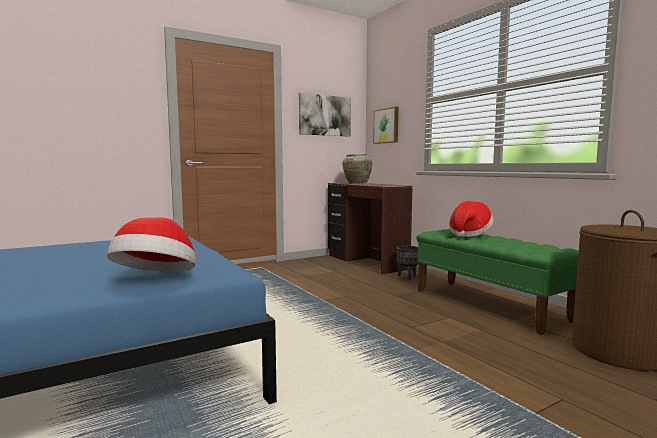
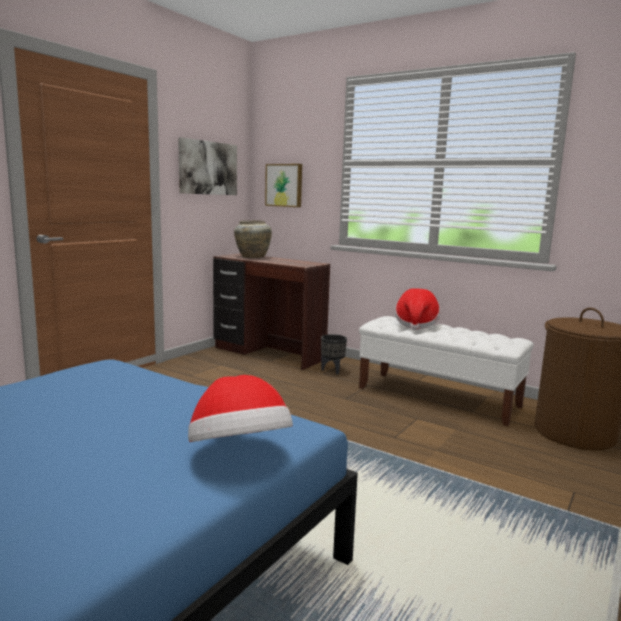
camera: 25 degrees left, 5 degrees up
(488, 304) = (438, 397): green bench -> white bench

